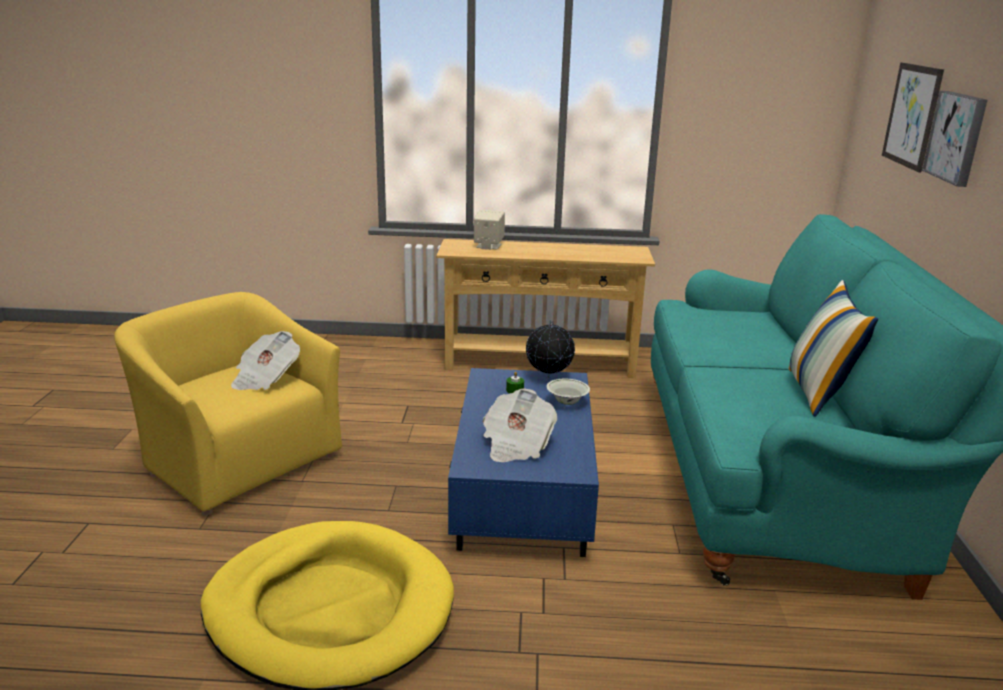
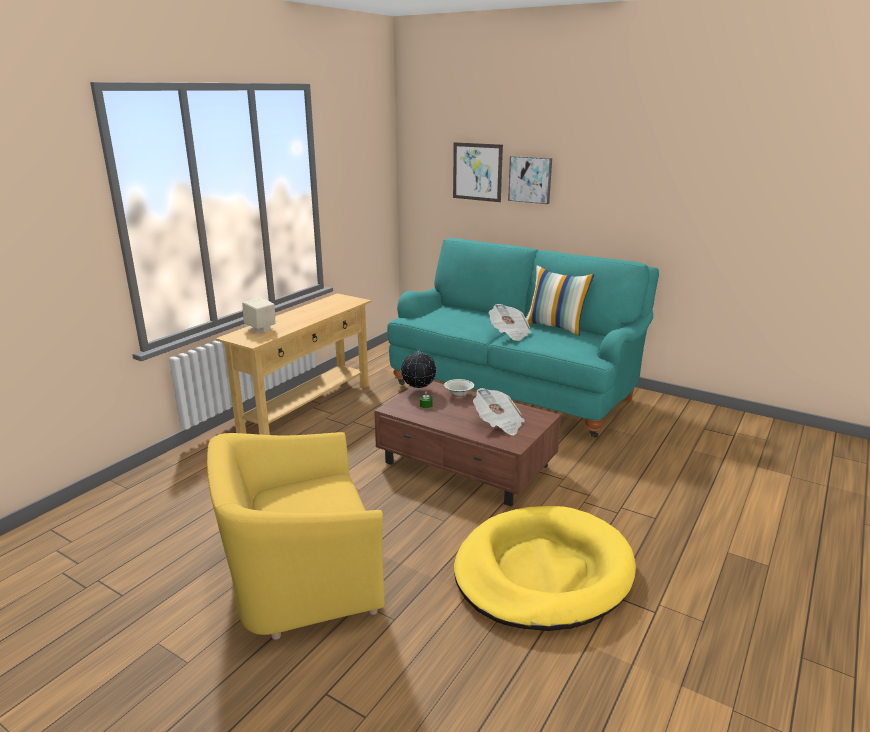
camera: 60 degrees left, 0 degrees up
(265, 378) = (309, 490): newspaper -> newspaper (509, 333)
(522, 493) = (467, 465): blue coffee table -> brown coffee table

